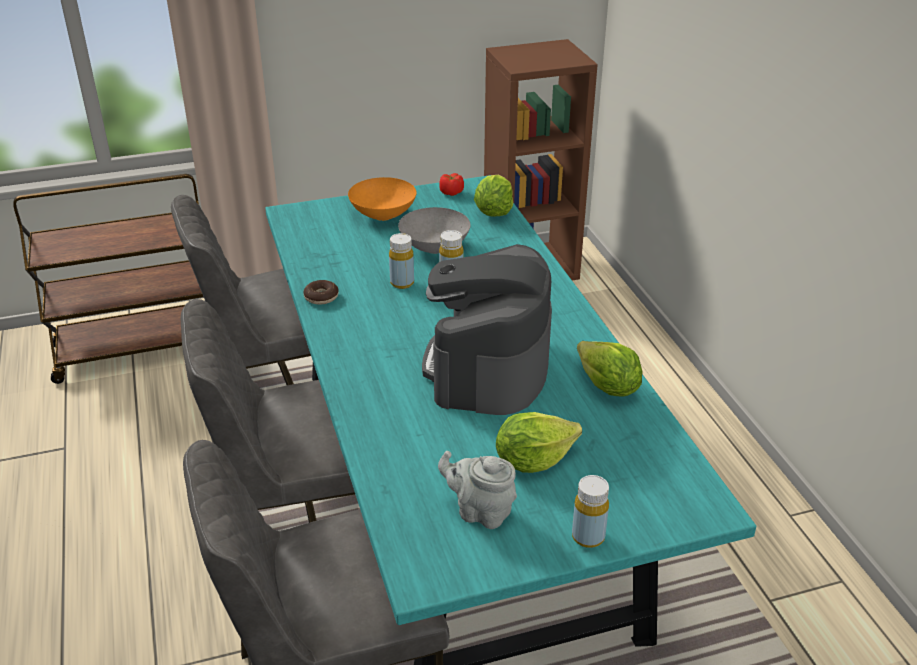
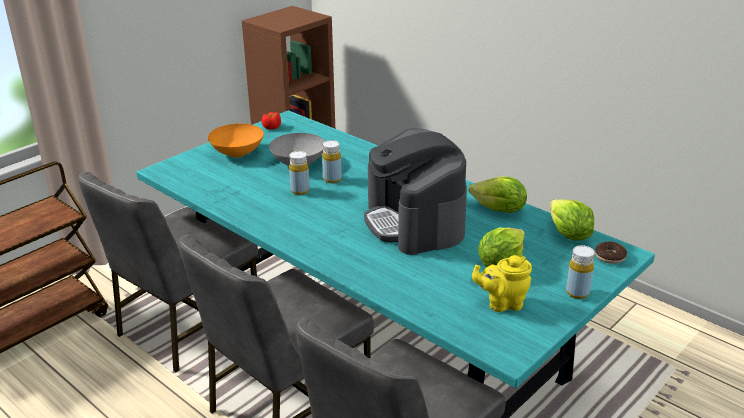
camera: 30 degrees left, 5 degrees down
(321, 297) = (250, 216): donut -> donut (610, 257)
(480, 512) = (502, 303): grey teapot -> yellow teapot
(493, 211) = (314, 131): lettuce -> lettuce (568, 235)

